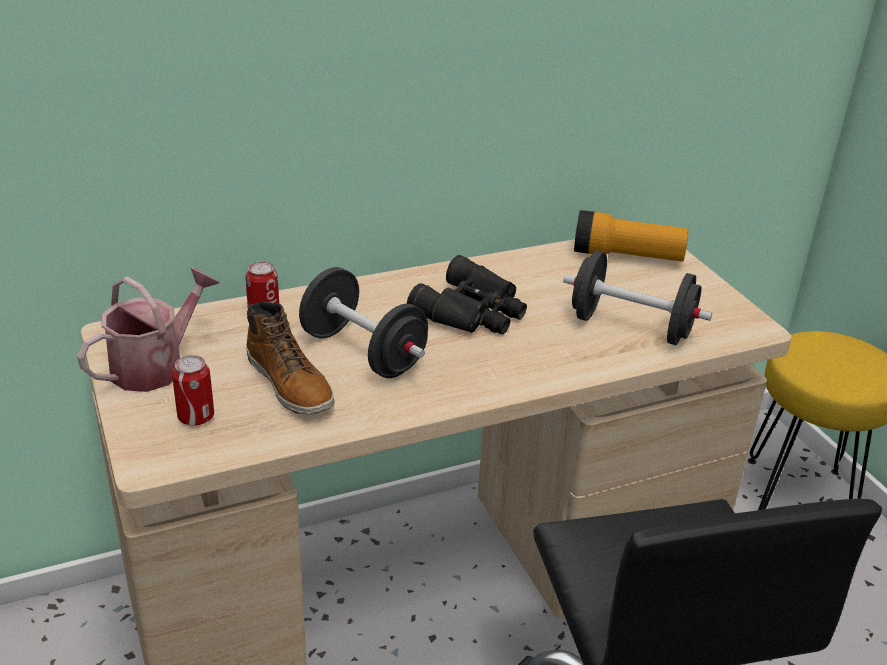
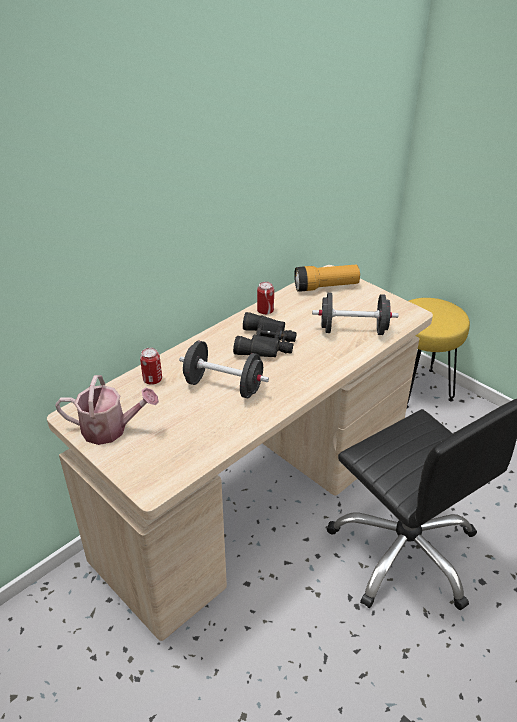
camera: 20 degrees left, 5 degrees up
(155, 365) = (110, 429): watering can -> watering can turned 75 degrees clockwise
(196, 417) = (157, 454): can -> can (265, 311)
(290, 384) = (196, 417): boot -> none

